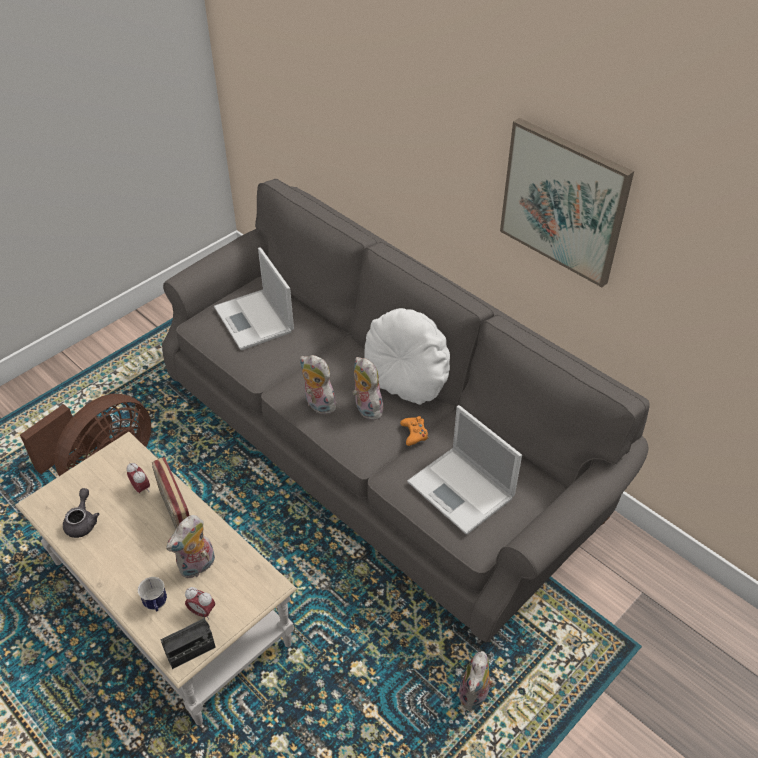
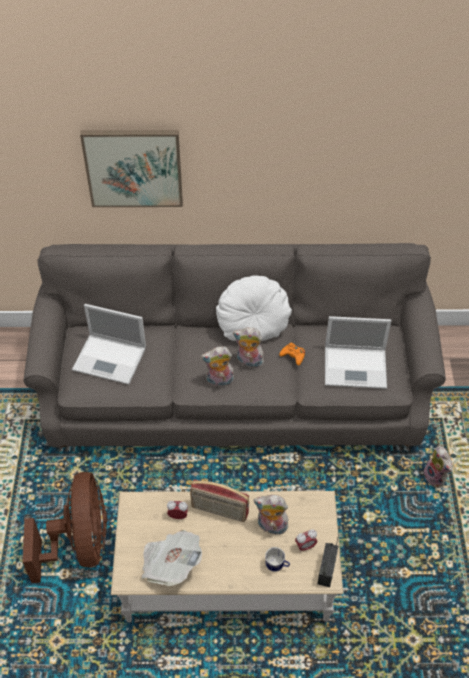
camera: 45 degrees left, 5 degrees up
(83, 522) = (170, 564): grey teapot -> newspaper
(198, 567) = (271, 527): plush toy -> plush toy turned 105 degrees clockwise
(564, 201) = (325, 151): picture -> picture (133, 167)

